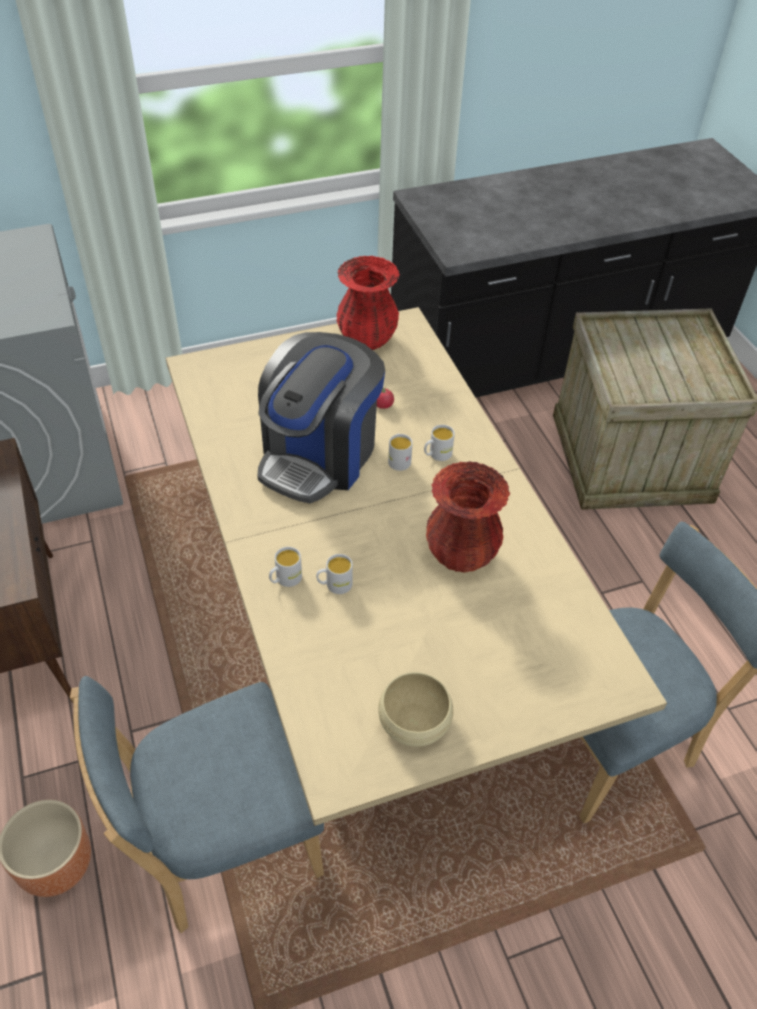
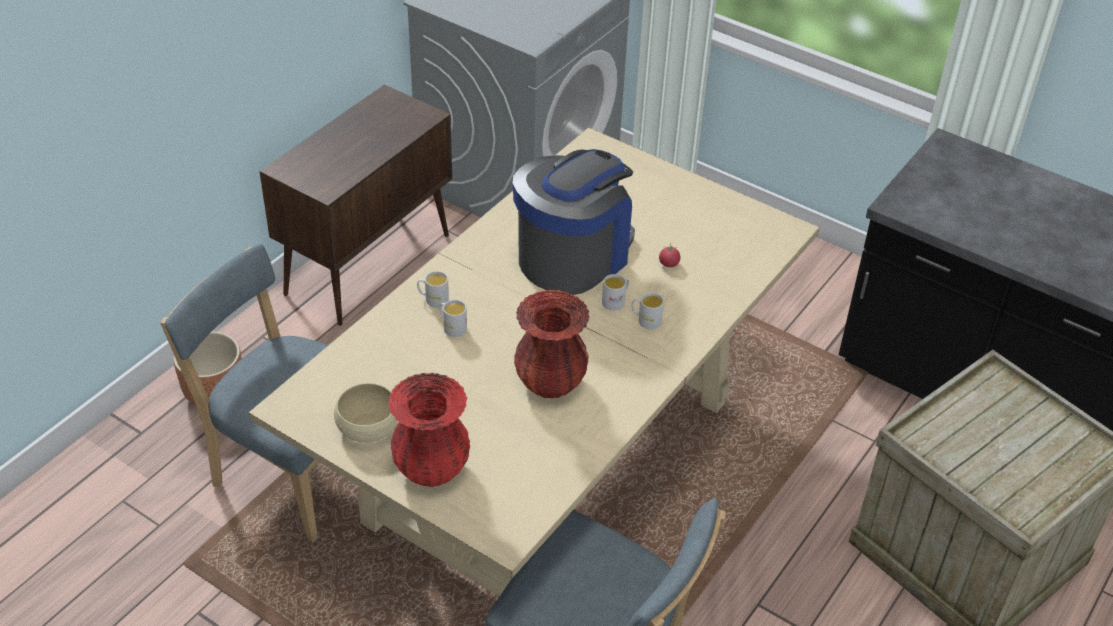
camera: 55 degrees right, 5 degrees down
(319, 455) = (573, 256): coffee machine -> coffee machine turned 135 degrees clockwise
(367, 339) = (738, 217): red vase -> red vase (431, 468)

